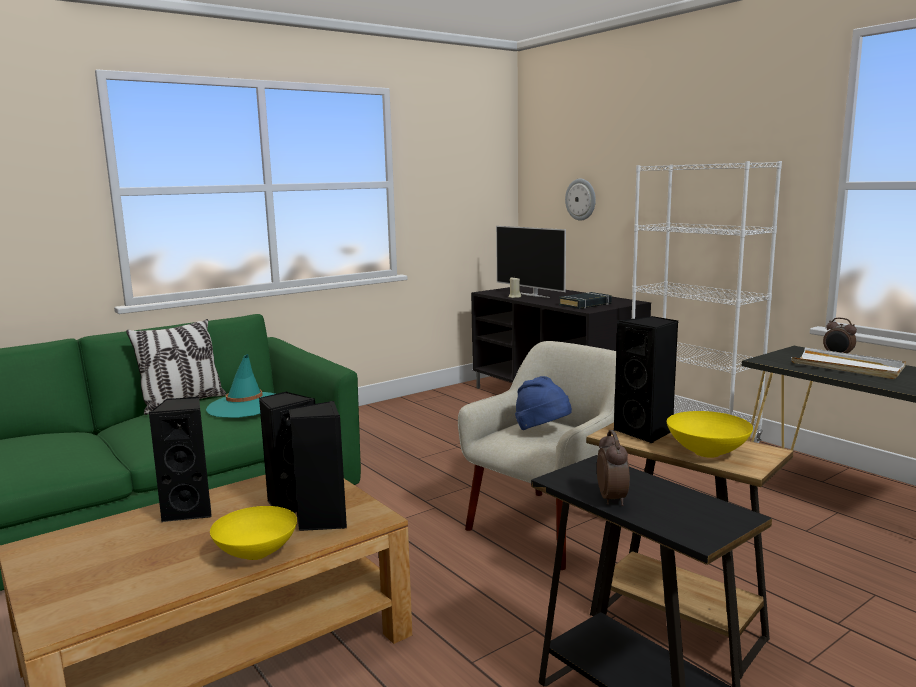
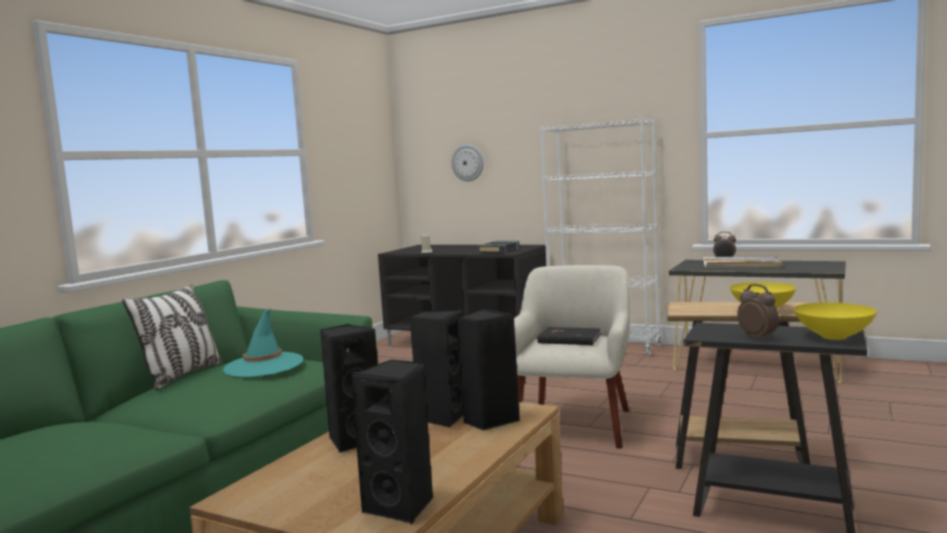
camera: 25 degrees left, 5 degrees down
(257, 553) = (474, 450): yellow bowl -> yellow bowl (833, 336)
(532, 295) = (438, 250): television -> none
(542, 431) = (569, 339): blue hat -> black book
(646, 432) = (702, 307): black speaker -> black speaker (402, 507)

